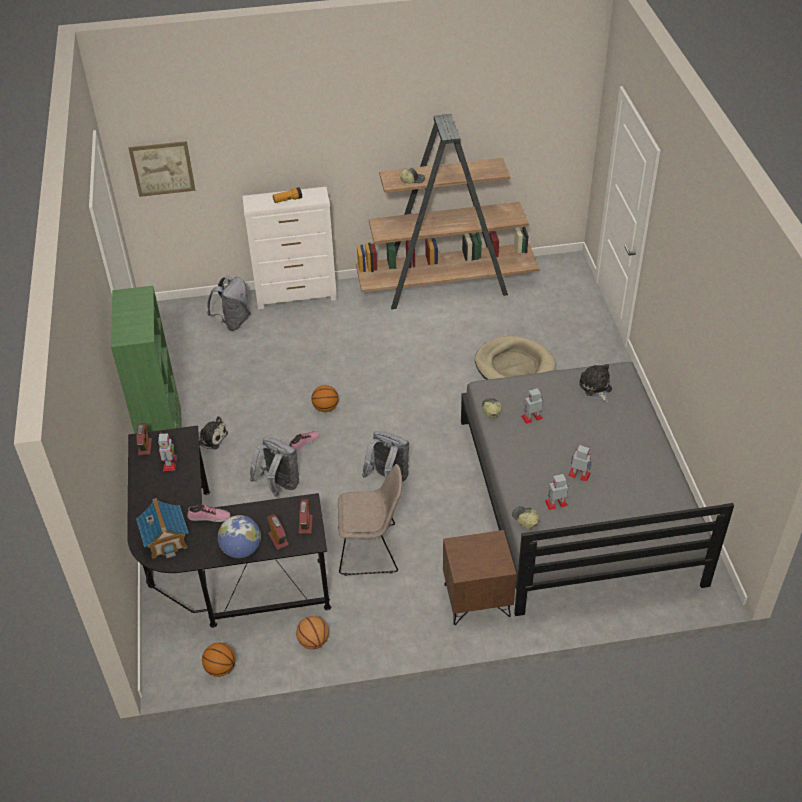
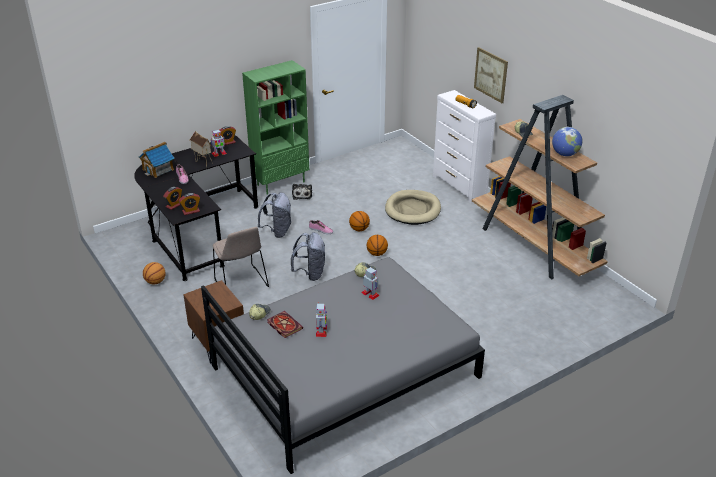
camera: 65 degrees right, 10 degrees down
(162, 168) = (426, 44): picture -> picture (490, 75)
(181, 486) = (202, 162): none -> toy house
(220, 668) = (123, 253): basketball -> basketball (377, 253)
(233, 321) = (412, 171): grey backpack -> none
(241, 549) = (161, 195): globe -> globe (565, 154)
(515, 367) = (469, 304): beige dog bed -> beige dog bed (413, 210)
(556, 503) = (283, 325): toy robot -> book
(595, 387) = (428, 320): plush toy -> none

